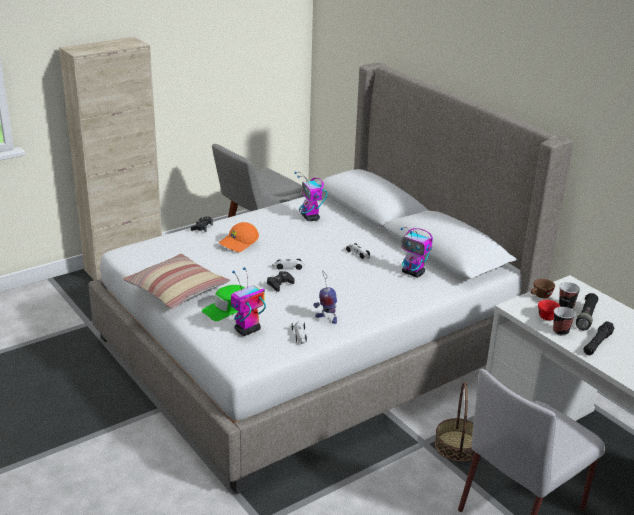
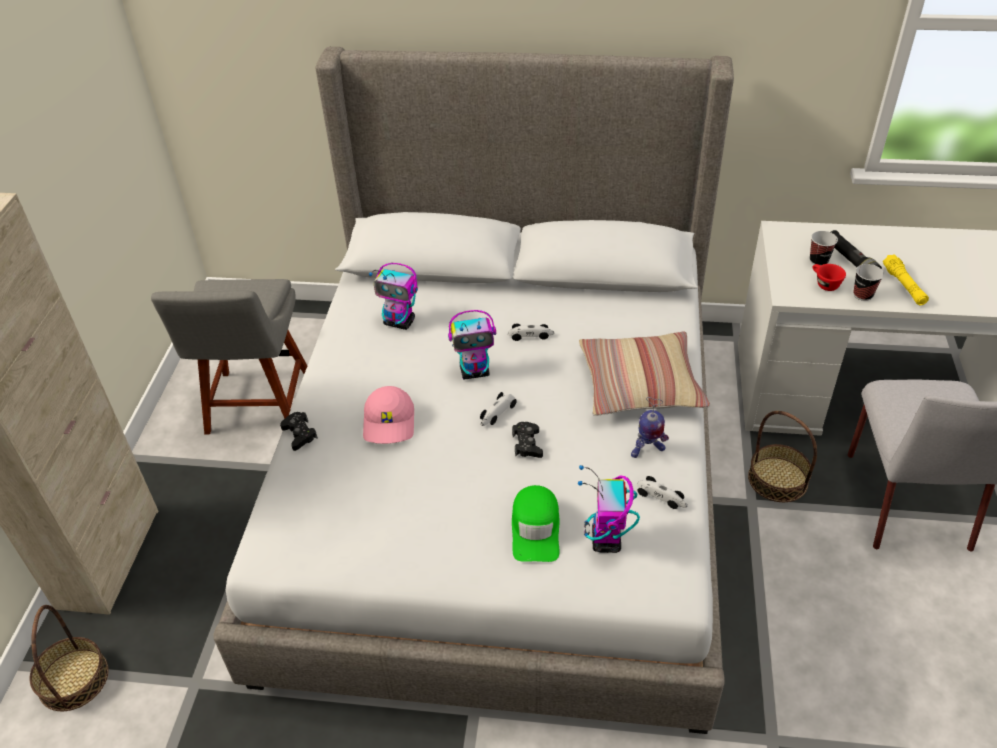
camera: 45 degrees left, 15 degrees up
(57, 293) = (73, 679): none -> basket
(177, 290) = (435, 555): pillow -> pillow (640, 384)
(239, 243) = (390, 423): orange cap -> pink cap
(413, 273) = (619, 319): toy robot -> toy robot (475, 371)
(540, 296) = (784, 265): brown cup -> none
(597, 343) = (903, 286): black flashlight -> yellow flashlight

